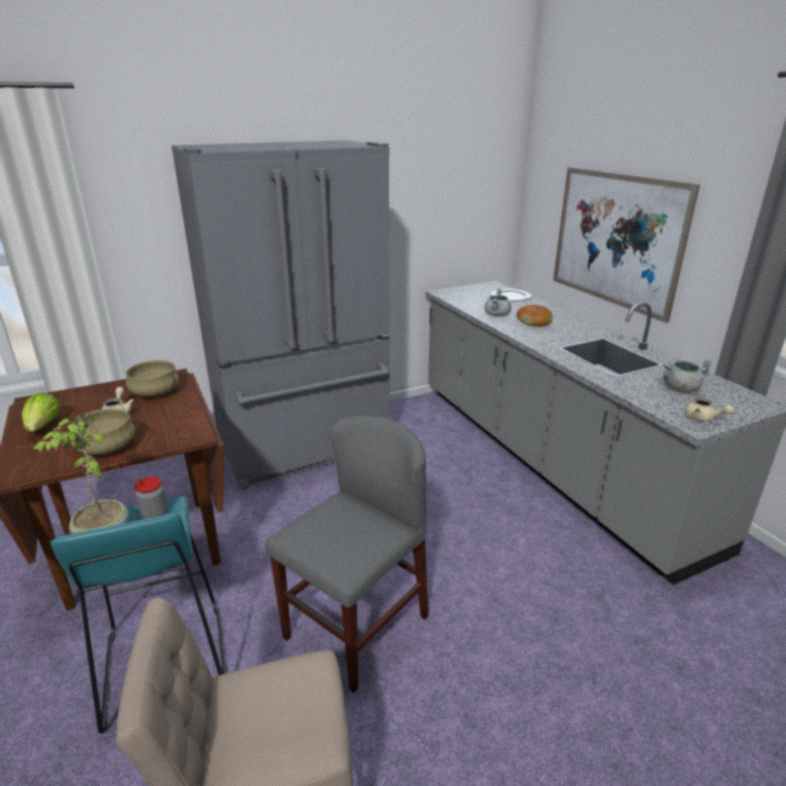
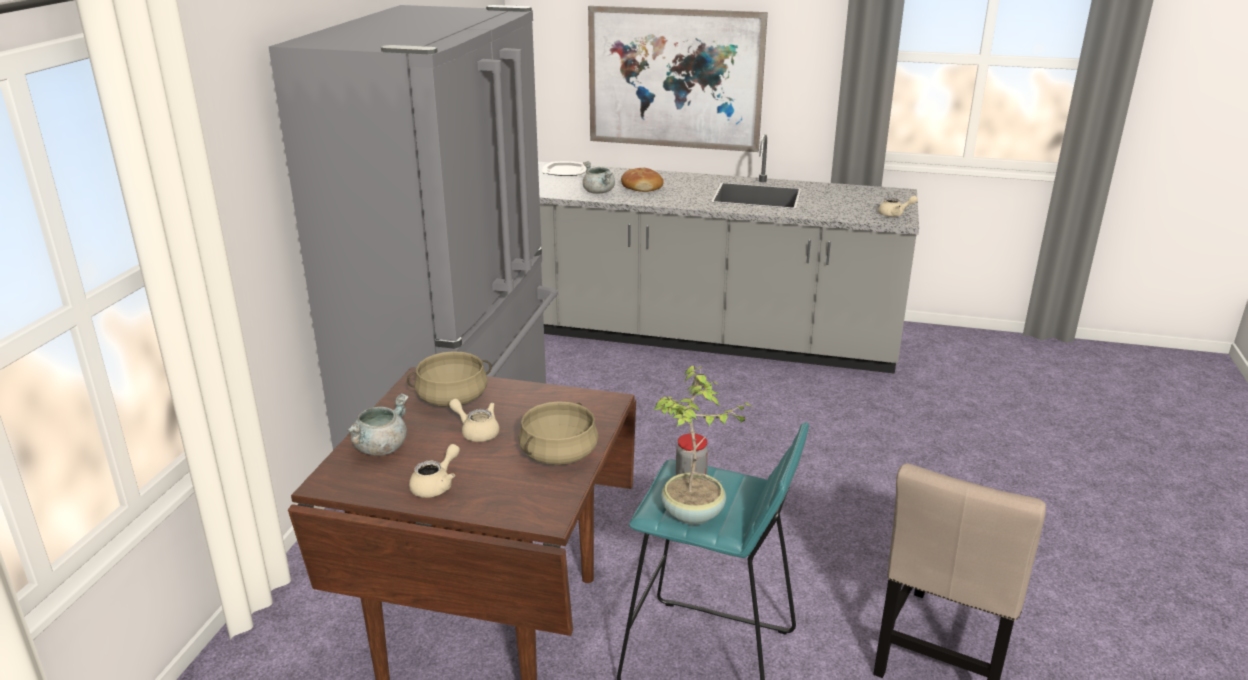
camera: 50 degrees left, 0 degrees up
(43, 427) = (436, 485): lettuce -> beige teapot
(356, 627) = (782, 529): grey chair -> none
(681, 388) = (844, 200): grey cooking pot -> grey cooking pot (380, 448)

